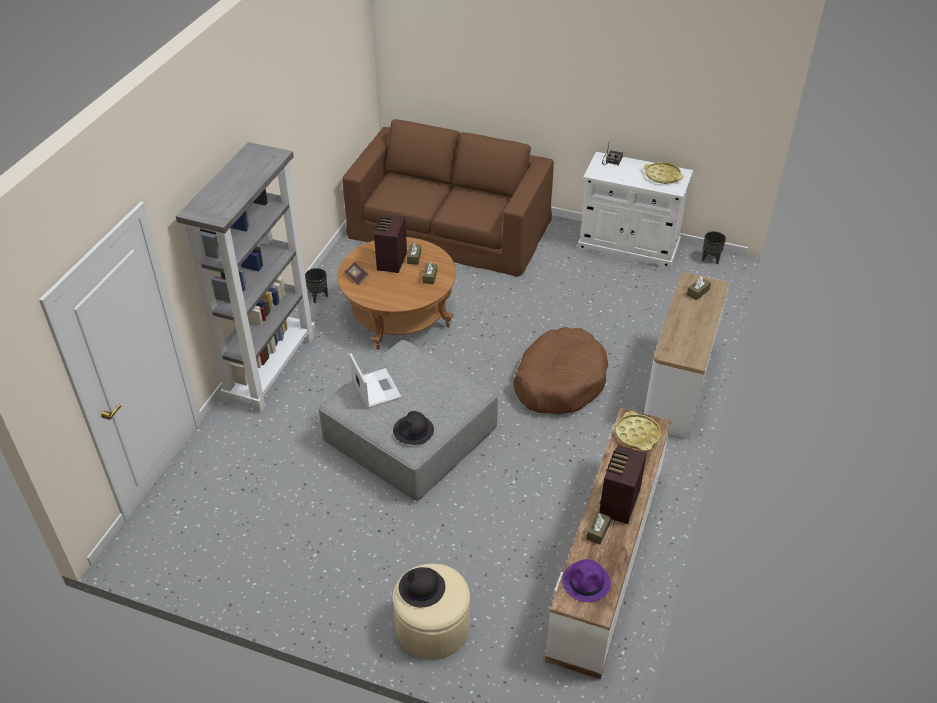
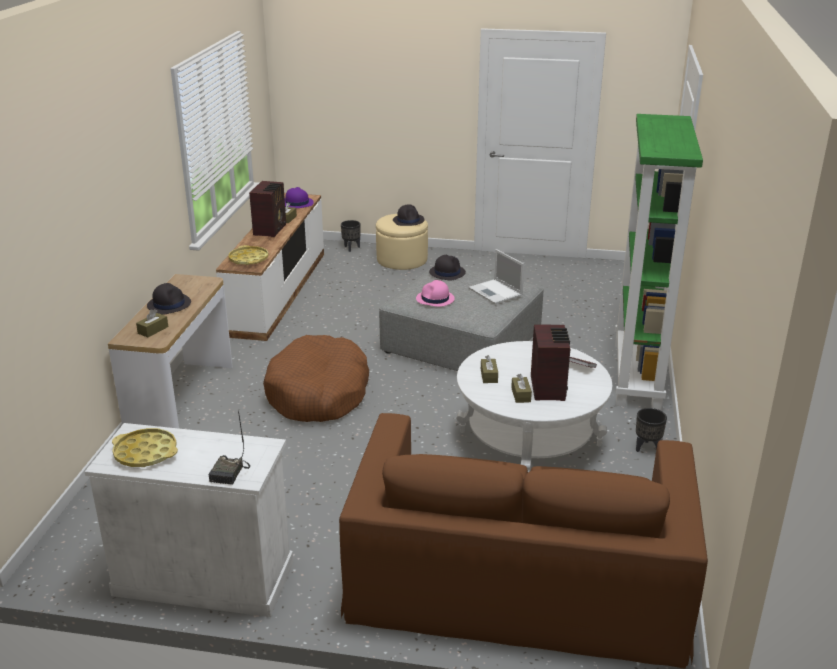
camera: 170 degrees right, 15 degrees down
(271, 368) = (638, 375): grey bookcase -> green bookcase
(399, 315) = (529, 439): brown coffee table -> white coffee table
(441, 384) = (435, 299): none -> pink hat
(695, 323) = (169, 304): none -> black hat
(710, 259) = (68, 570): black planter -> black planter (351, 248)

